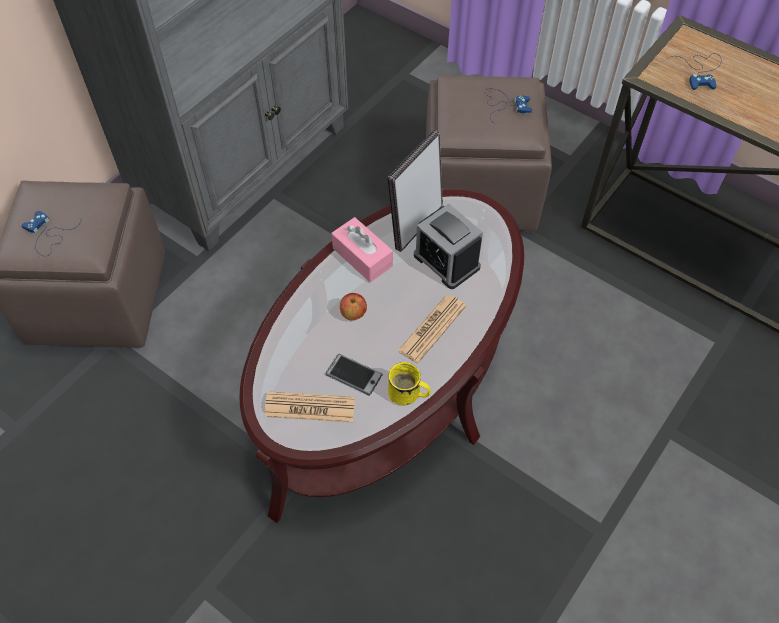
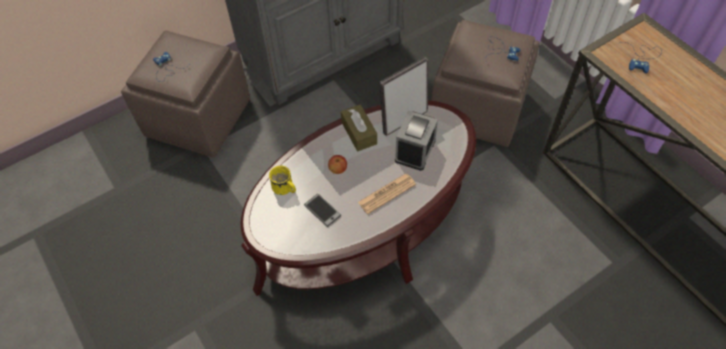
camera: 20 degrees right, 0 degrees up
(310, 407) = (285, 223): newspaper -> none
(362, 257) = (359, 133): pink tissue box -> brown tissue box
(409, 395) = (353, 234): yellow mug -> yellow mug (285, 189)
(446, 261) = (415, 150): alarm clock -> alarm clock turned 135 degrees counterclockwise

